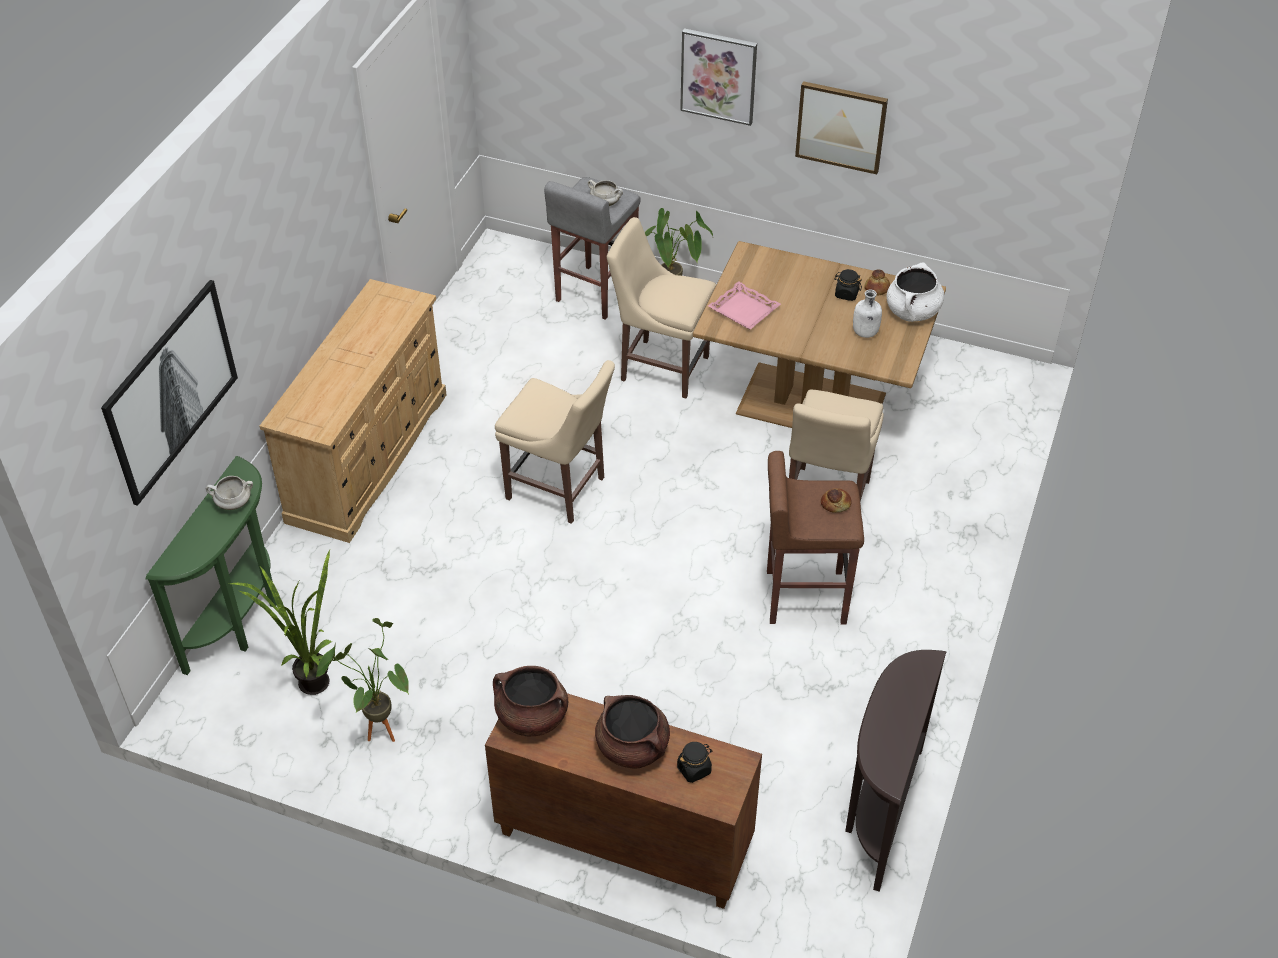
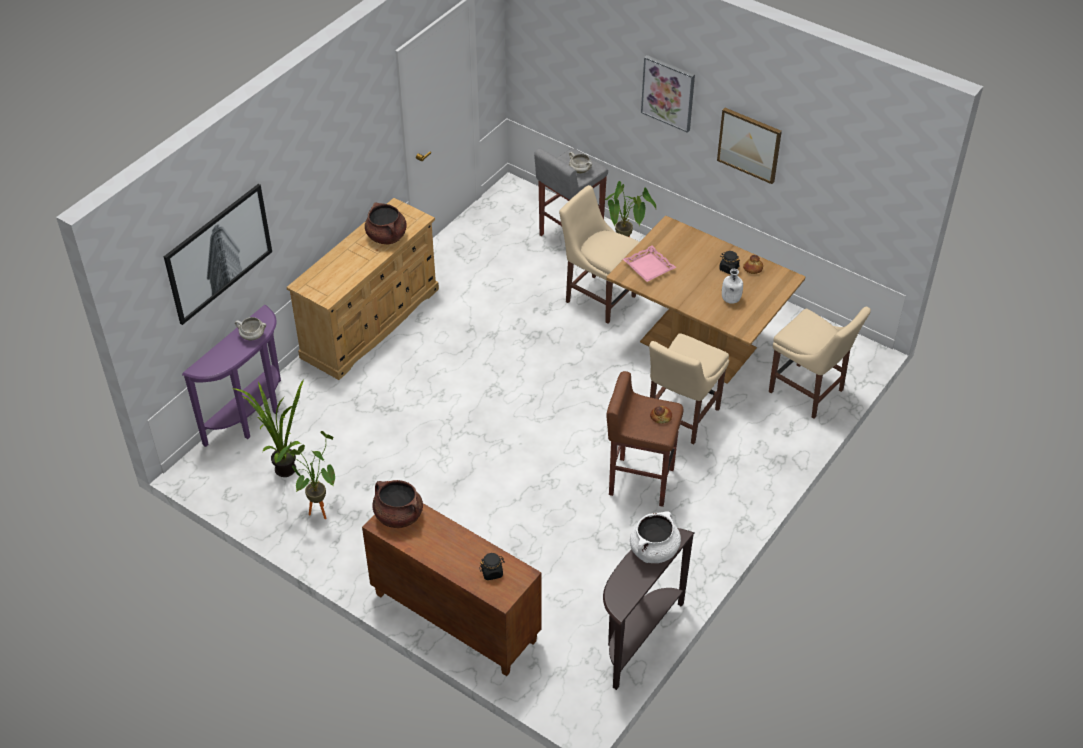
camera: 15 degrees right, 0 degrees up
(242, 619) = (252, 417): green console table -> purple console table
(559, 490) = (494, 372): beige chair -> beige chair (809, 393)
(633, 747) = (457, 549): brown cooking pot -> brown cooking pot (387, 236)
(912, 311) = (772, 290): white cooking pot -> white cooking pot (654, 550)

